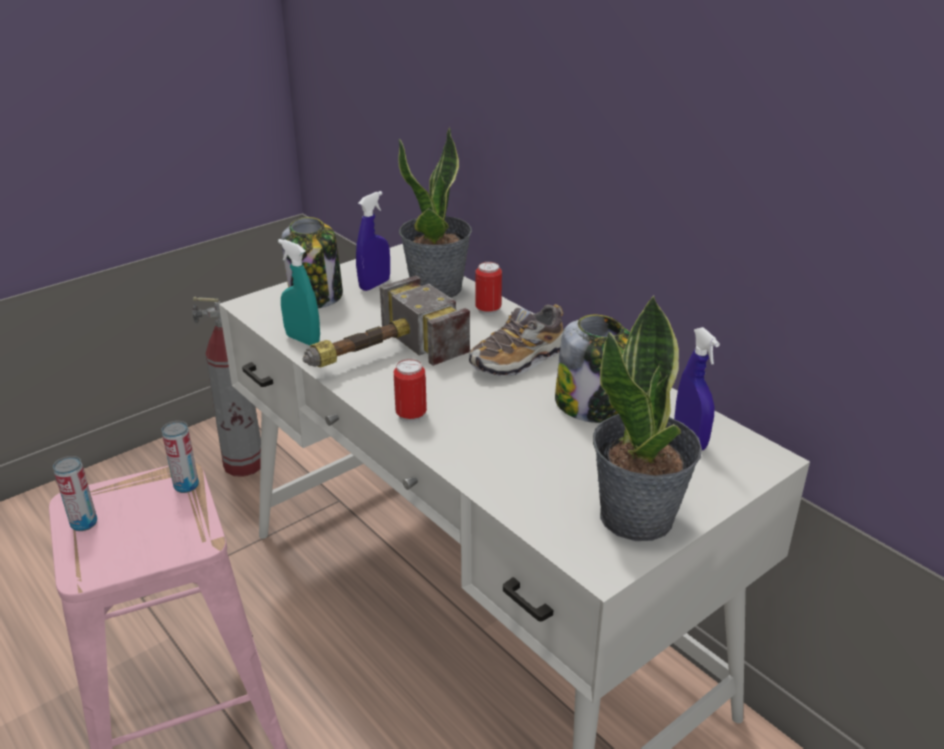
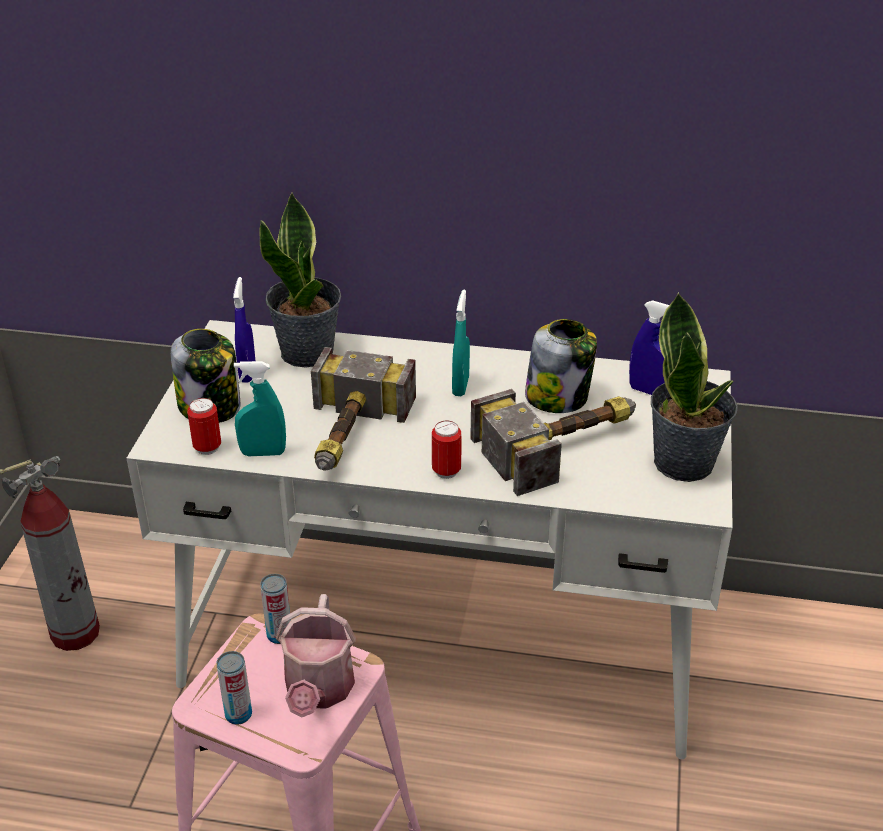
camera: 40 degrees left, 5 degrees up
(151, 540) = (318, 691): none -> watering can
(488, 310) = (378, 353): can -> can (207, 447)
(518, 360) = (460, 386): shoe -> turquoise spray bottle
(541, 444) = (564, 444): none -> hammer

